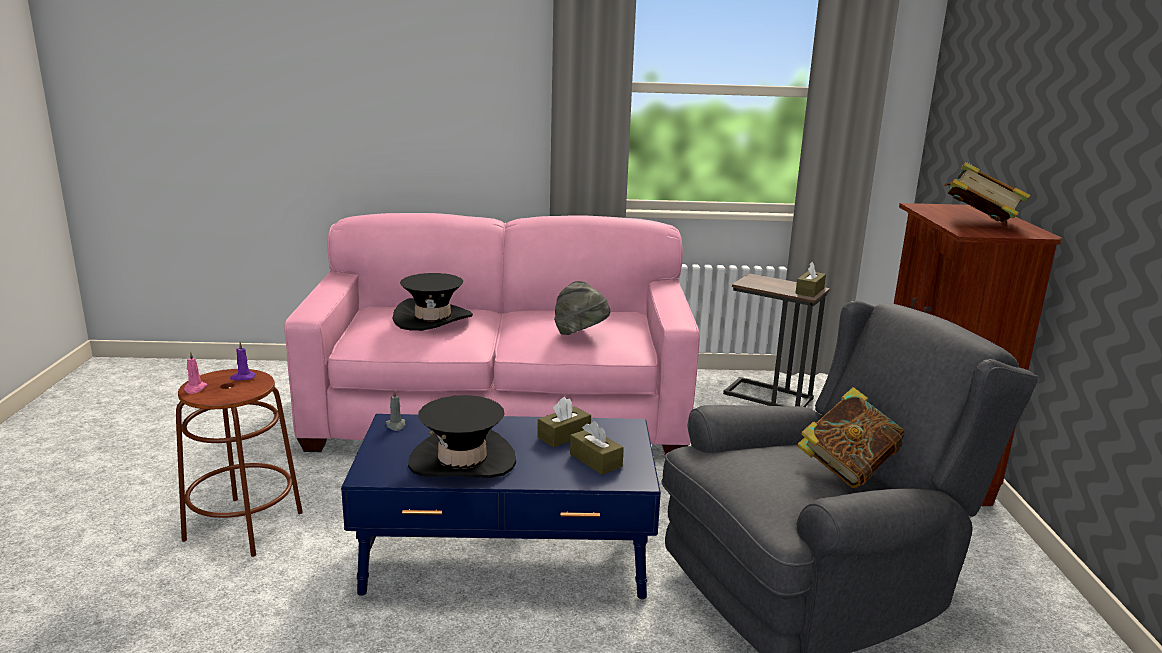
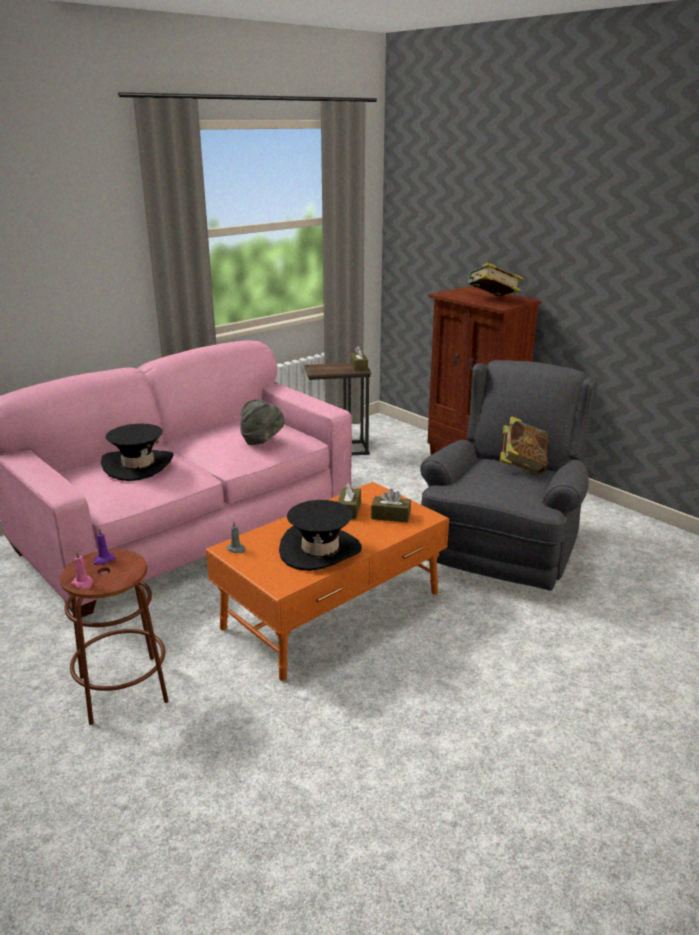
camera: 40 degrees left, 5 degrees up
(508, 555) = (333, 610): blue coffee table -> orange coffee table

